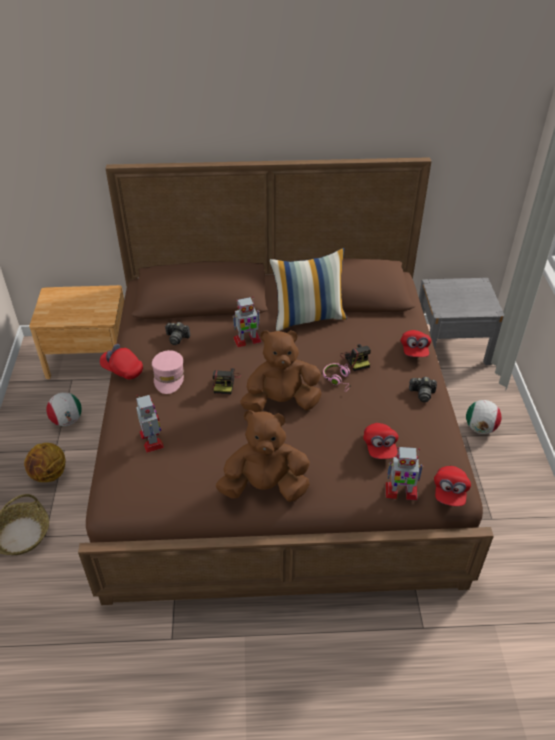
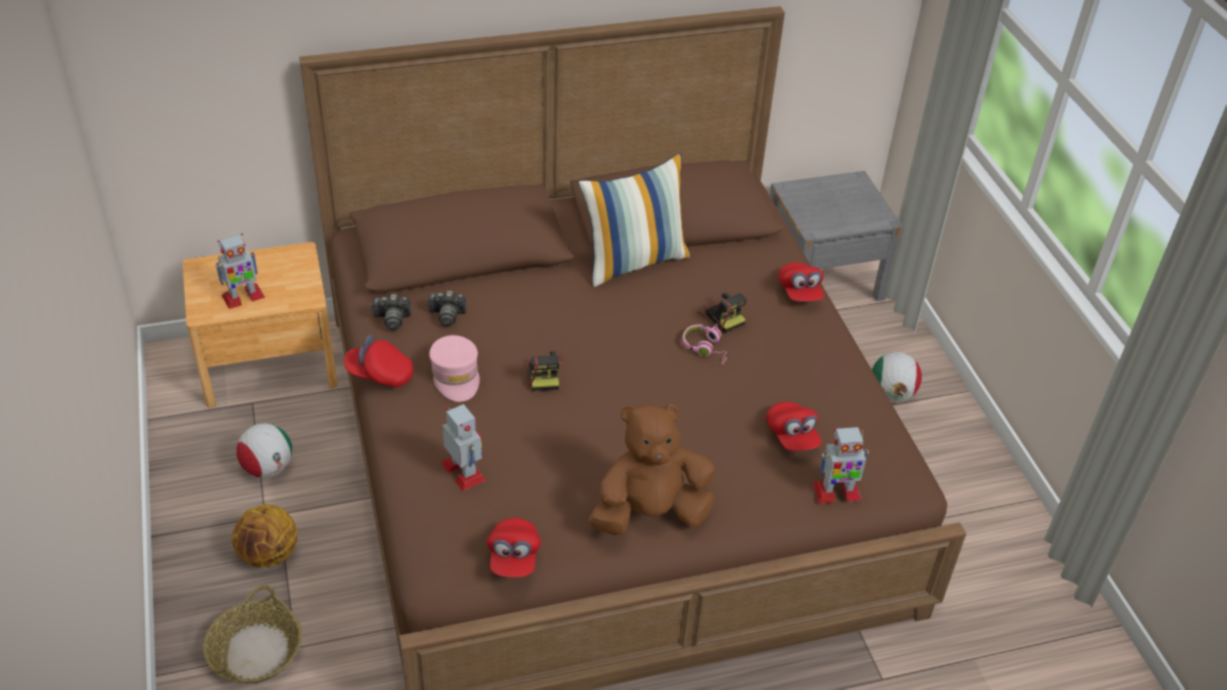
camera: 15 degrees left, 0 degrees up
(247, 340) = (554, 306): toy robot -> toy robot (243, 297)
(281, 402) = (635, 391): brown plush toy -> none
(422, 393) = (827, 353): camera -> camera (392, 319)
(449, 492) = (901, 483): red cap -> red cap (513, 557)

